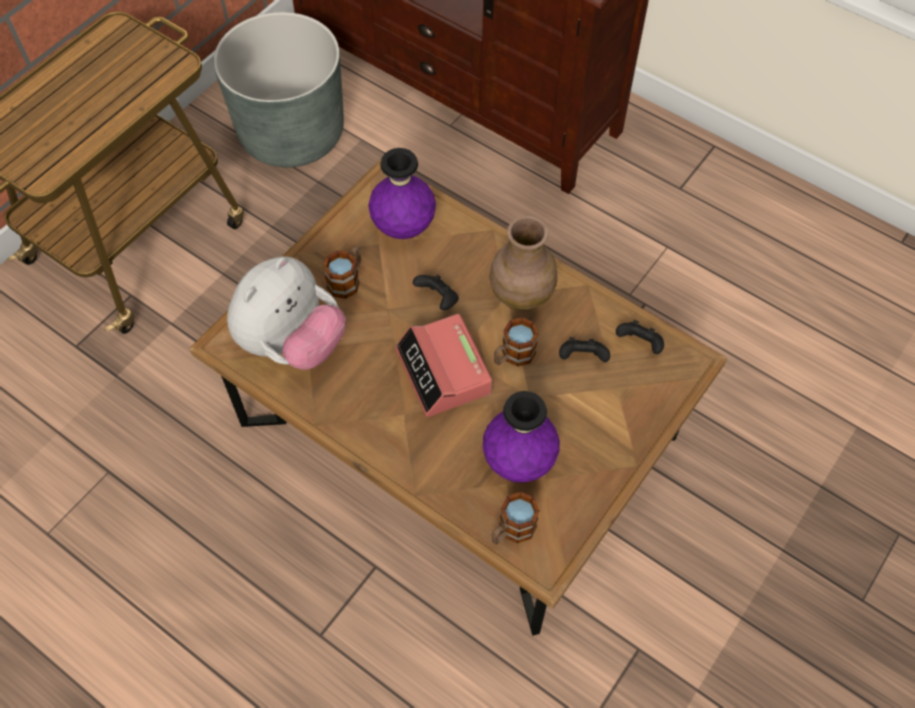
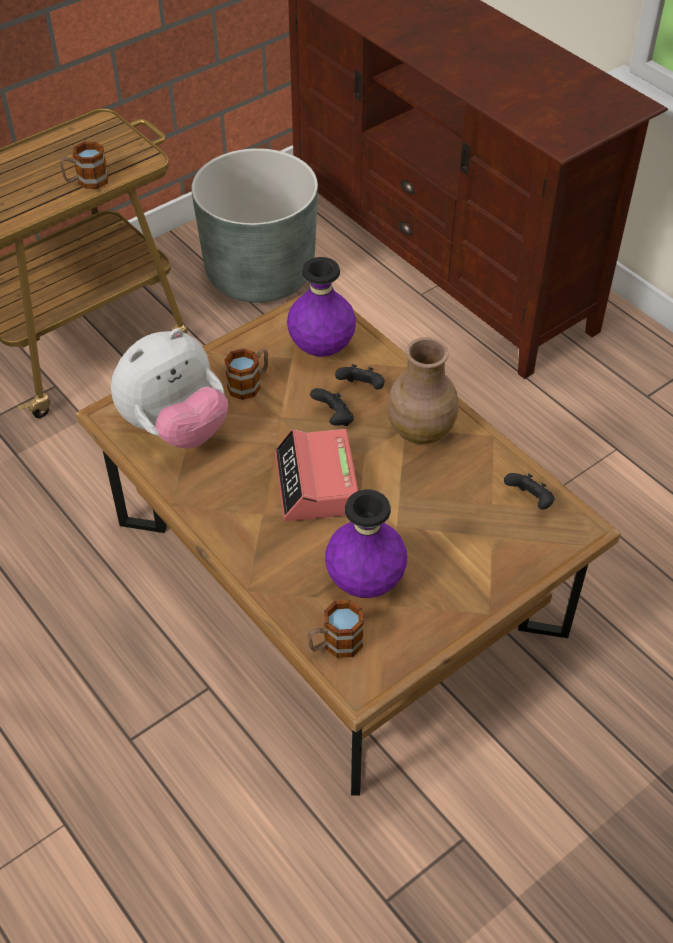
camera: 15 degrees right, 10 degrees down
(513, 356) = (392, 484): mug -> mug (86, 181)
(582, 358) = (464, 501): black game controller -> black game controller (361, 388)

